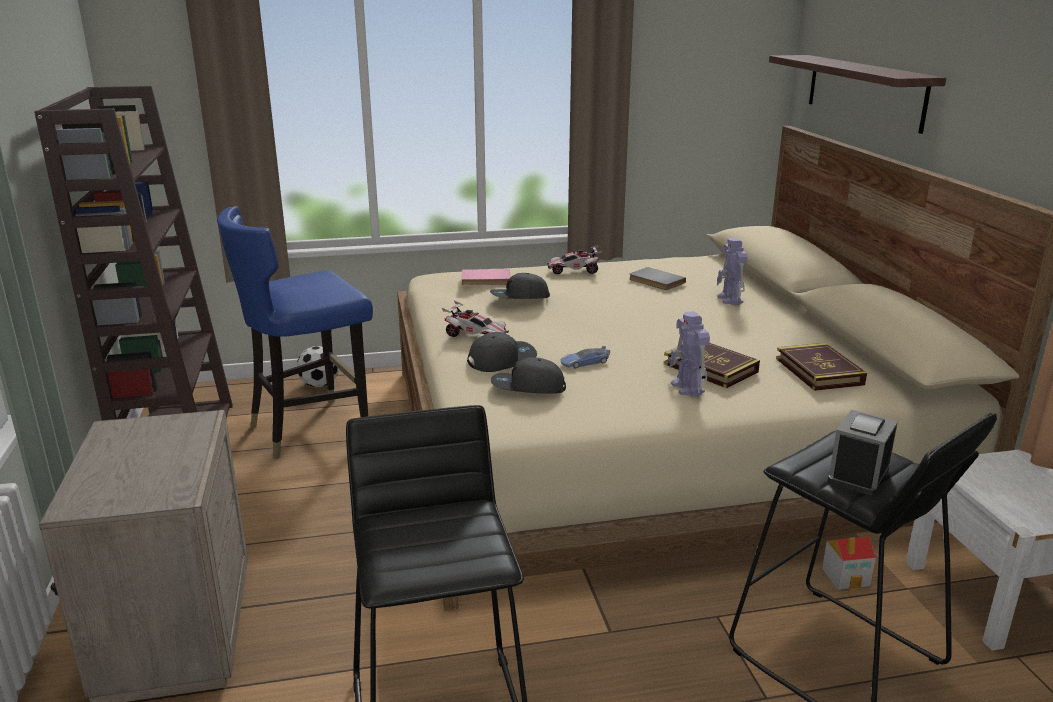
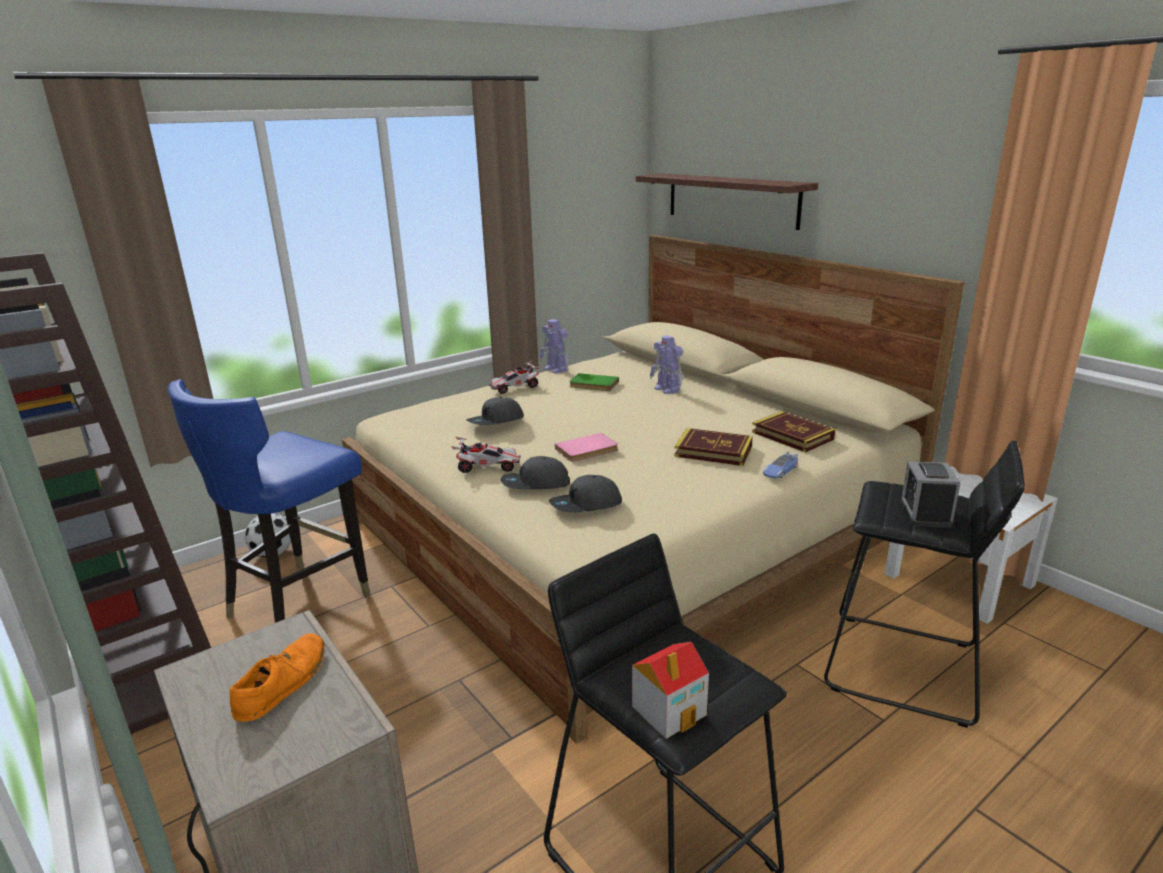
camera: 25 degrees left, 0 degrees up
(160, 453) = (282, 683): none -> orange shoe
(486, 280) = (447, 411): pink book -> pink book (587, 450)
(501, 360) = (535, 484): grey cap -> grey cap turned 135 degrees counterclockwise
(584, 362) = (608, 470): toy car -> toy car (780, 470)
(655, 281) = (593, 385): grey book -> green book
(688, 388) = (714, 473): toy robot -> toy robot (556, 369)
(846, 577) = (857, 598): toy house -> toy house (669, 710)

